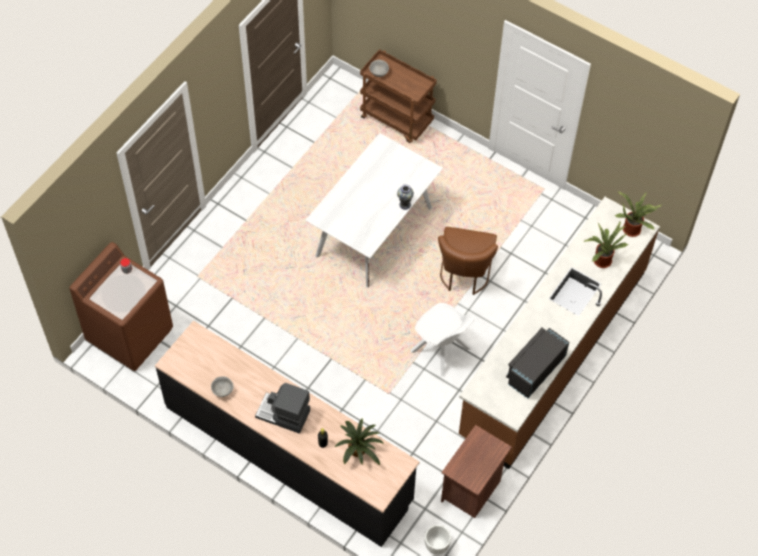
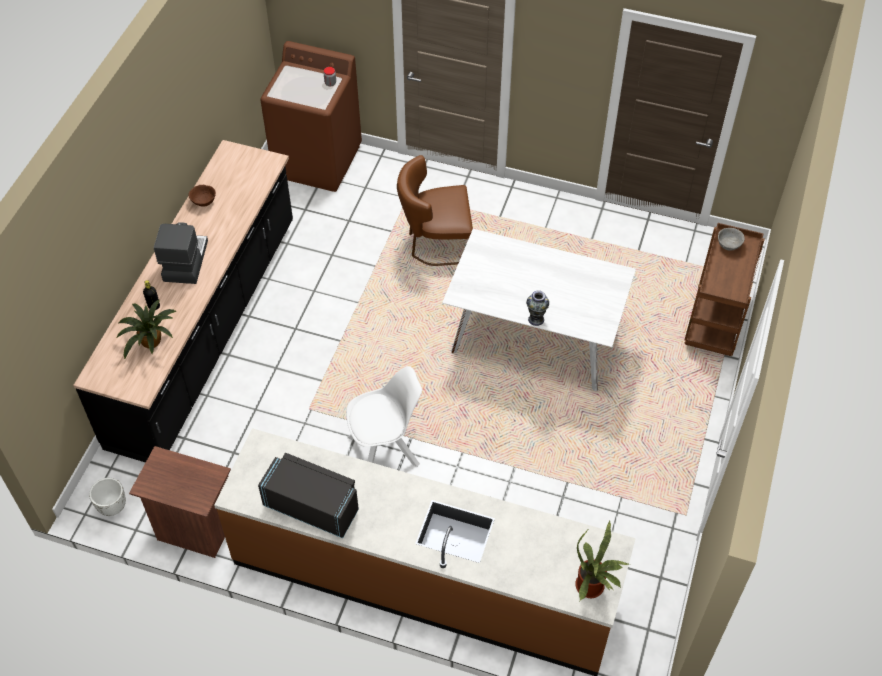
camera: 75 degrees right, 5 degrees down
(222, 391) = (203, 202): grey bowl -> brown bowl
(441, 351) = (385, 450): white chair -> white chair turned 135 degrees counterclockwise
(464, 275) = (507, 450): brown chair -> brown chair (435, 243)
(601, 259) = (522, 555): potted plant -> none

